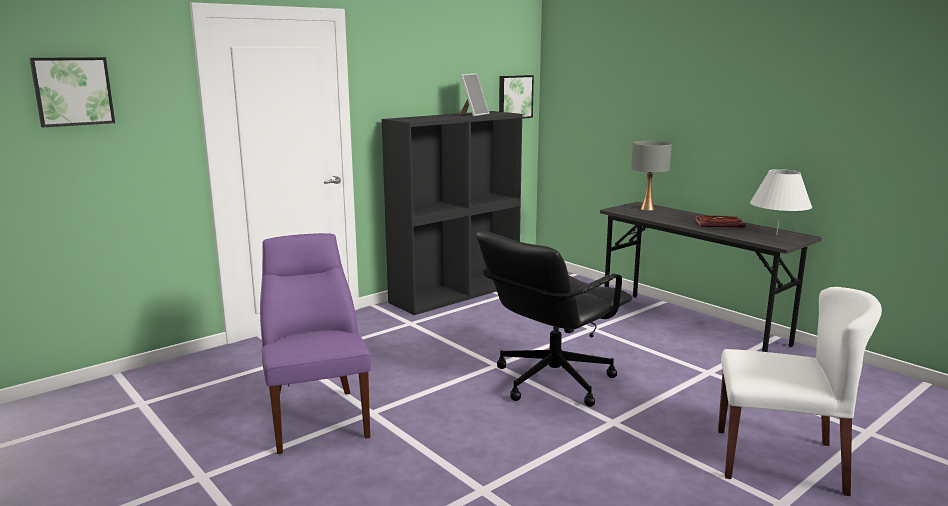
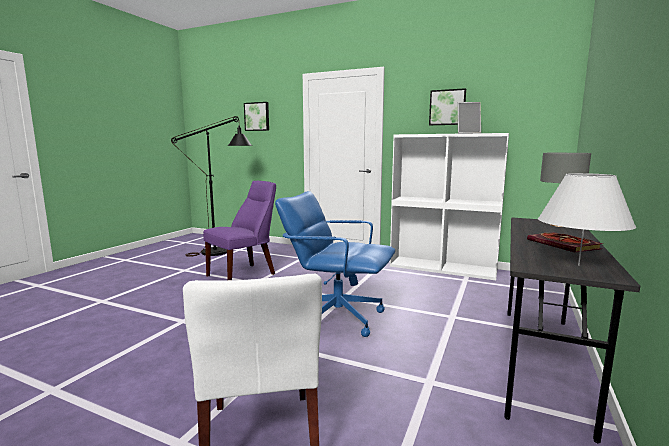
camera: 65 degrees right, 5 degrees down
(125, 422) = (223, 251): none -> black floor lamp
(456, 293) = (443, 268): black bookcase -> white bookcase
(514, 97) = (542, 123): picture -> picture (447, 107)
(551, 380) = (336, 317): black office chair -> blue office chair

